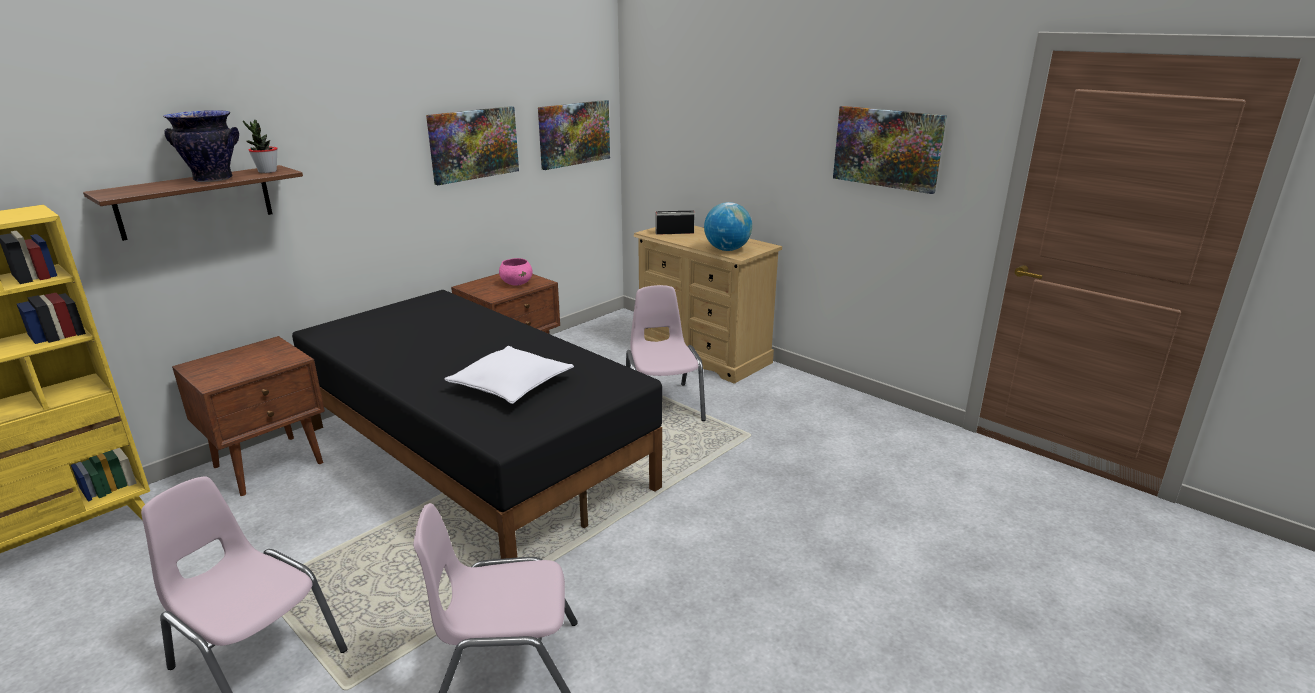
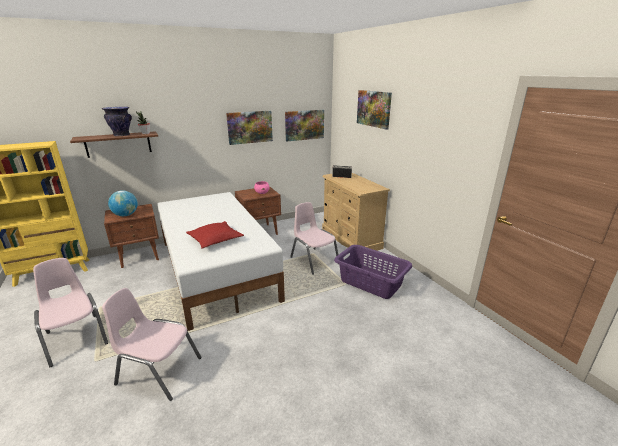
camera: 20 degrees right, 0 degrees up
(475, 455) = (217, 268): black bed -> white bed
(511, 385) = (215, 239): white pillow -> red pillow
(663, 404) = (314, 260): pink chair -> pink chair turned 45 degrees counterclockwise
(727, 249) = (359, 188): globe -> globe (126, 215)
(791, 423) = (370, 282): none -> purple laundry basket
(887, 148) = (439, 141): picture -> picture (374, 108)

